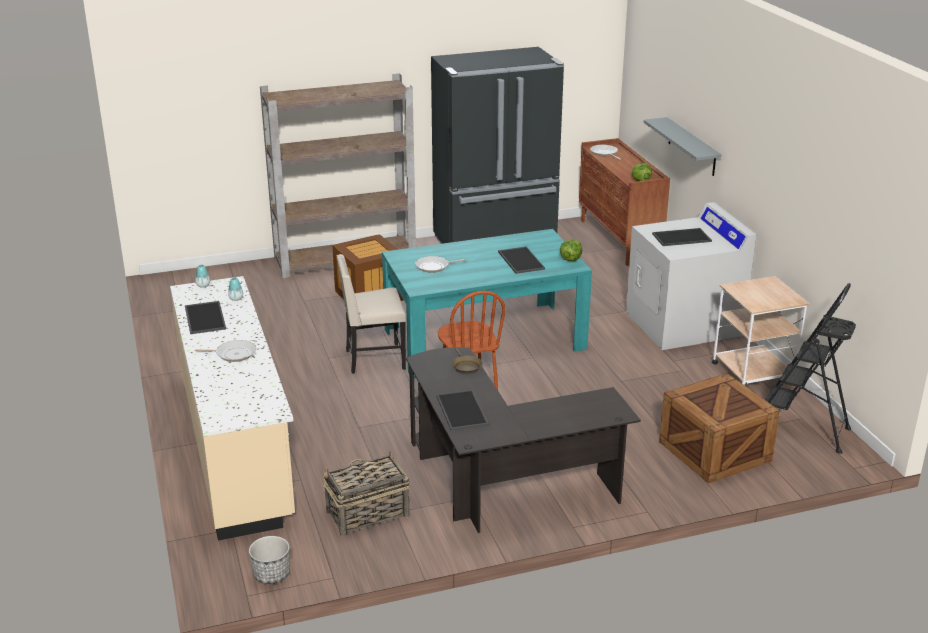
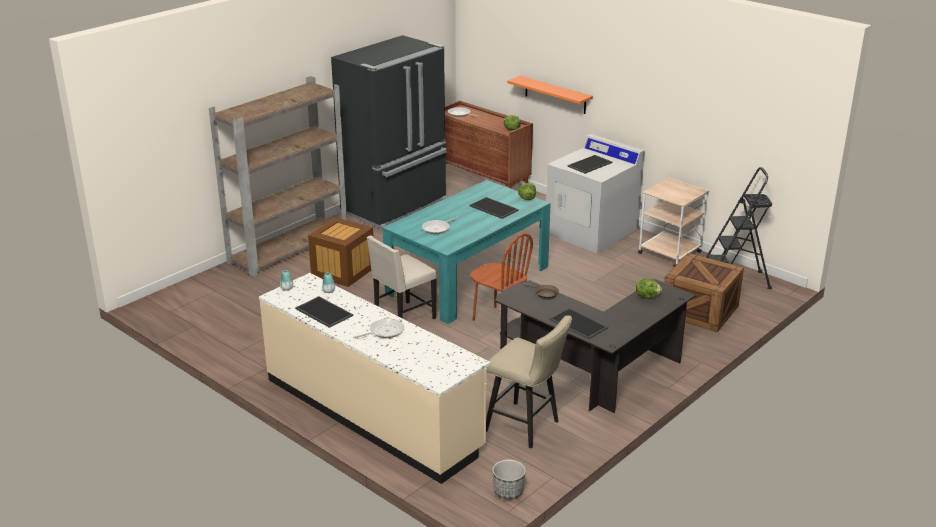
camera: 30 degrees left, 0 degrees up
(367, 514) = (526, 427): basket -> beige stool
(579, 404) = (647, 296): none -> lettuce
(692, 147) = (555, 95): grey shelf -> orange shelf

